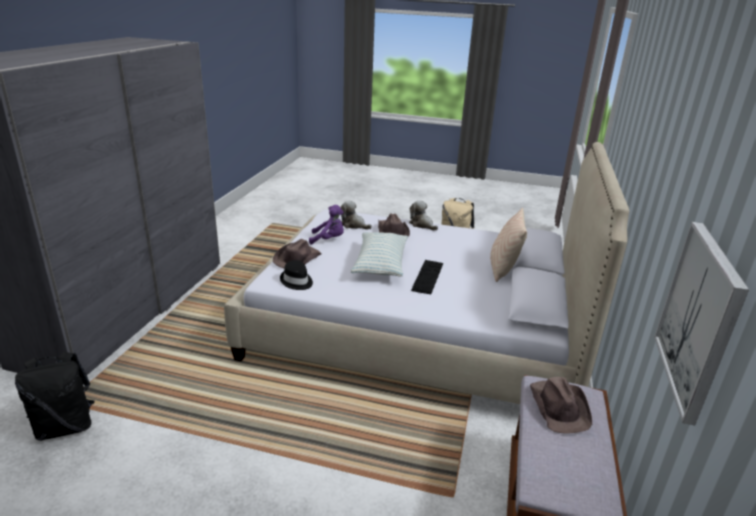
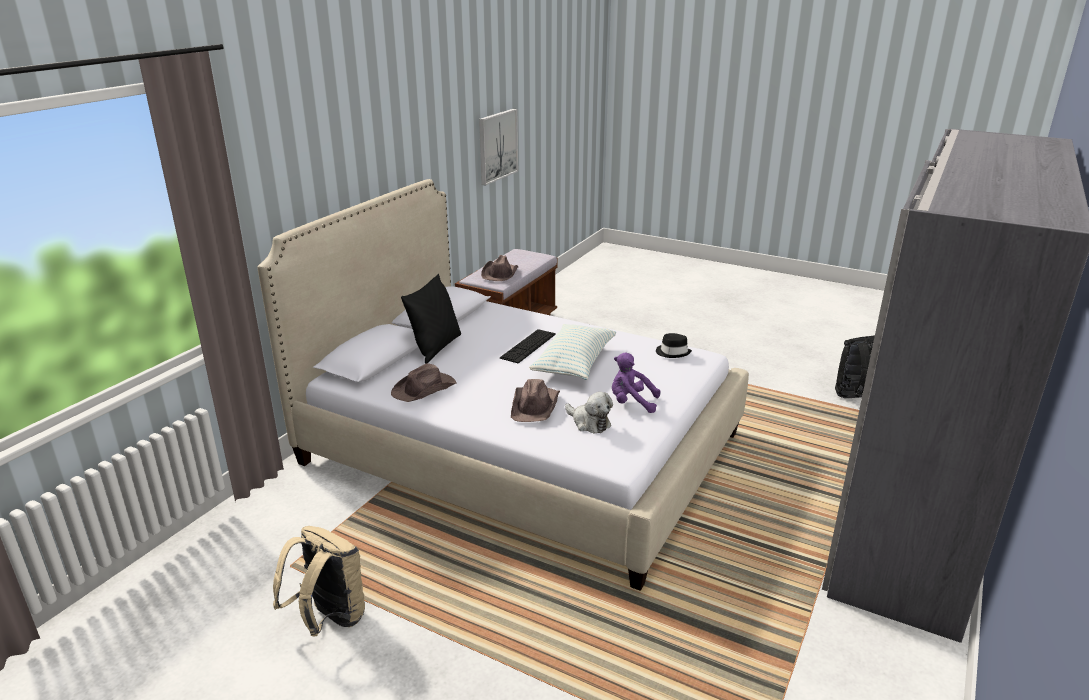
camera: 165 degrees left, 0 degrees up
(297, 259) = (674, 377): brown hat -> brown hat (425, 389)
(422, 225) = (479, 420): plush toy -> none
(503, 269) = (436, 347): beige pillow -> black pillow

